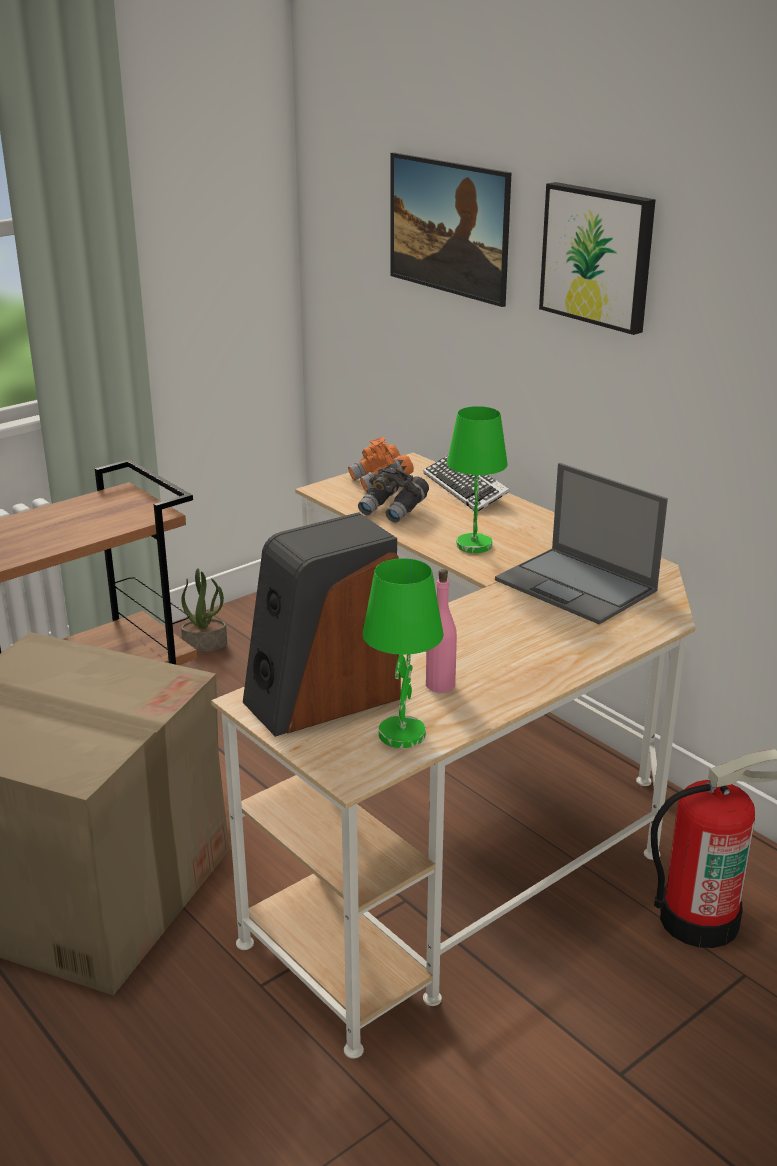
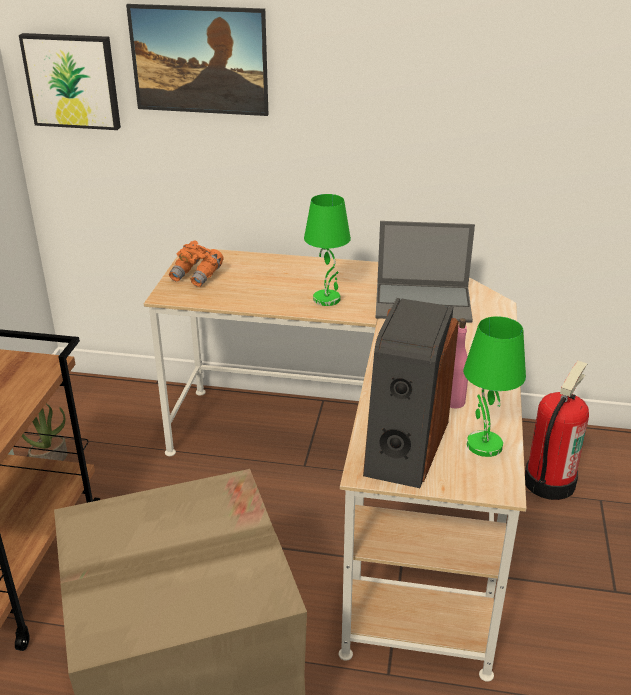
camera: 40 degrees left, 5 degrees up
(393, 510) = (238, 294): grey binoculars -> none
(465, 489) = (260, 261): keyboard -> none
(598, 256) = (359, 63): picture -> picture (72, 81)

